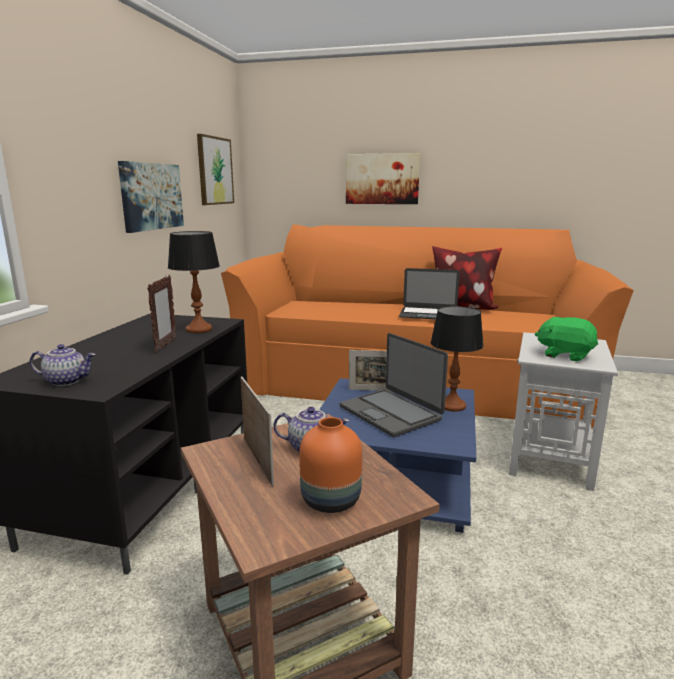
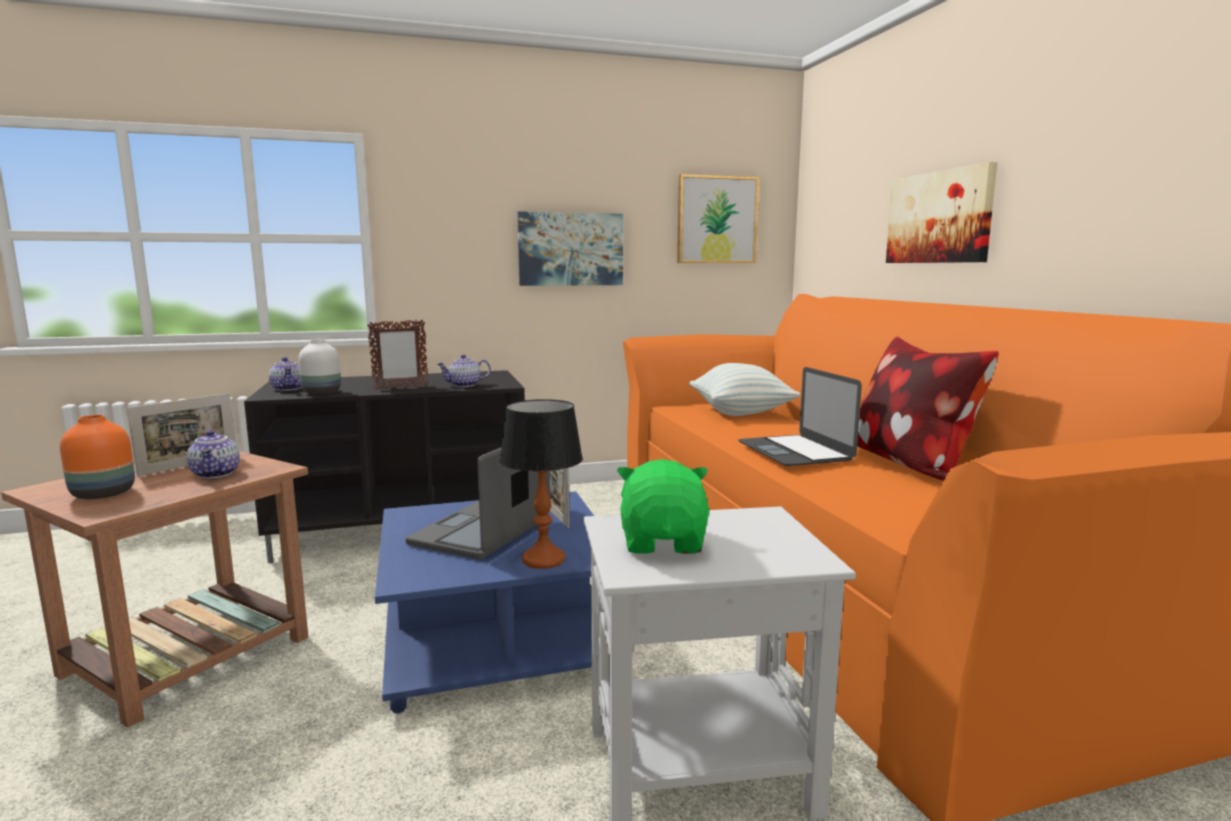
camera: 60 degrees right, 5 degrees down
(127, 370) = (322, 392): none -> white vase
(199, 329) = (464, 385): table lamp -> teapot
(326, 306) = (741, 413): none -> pillow

